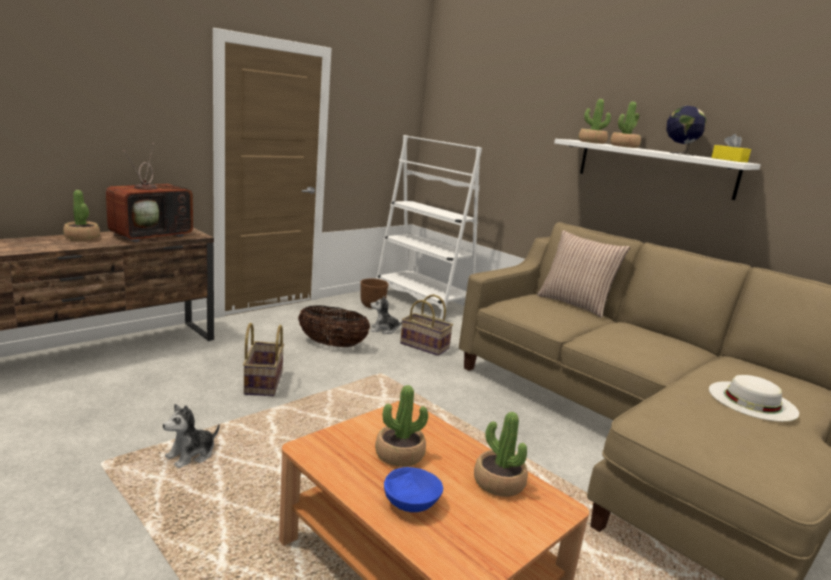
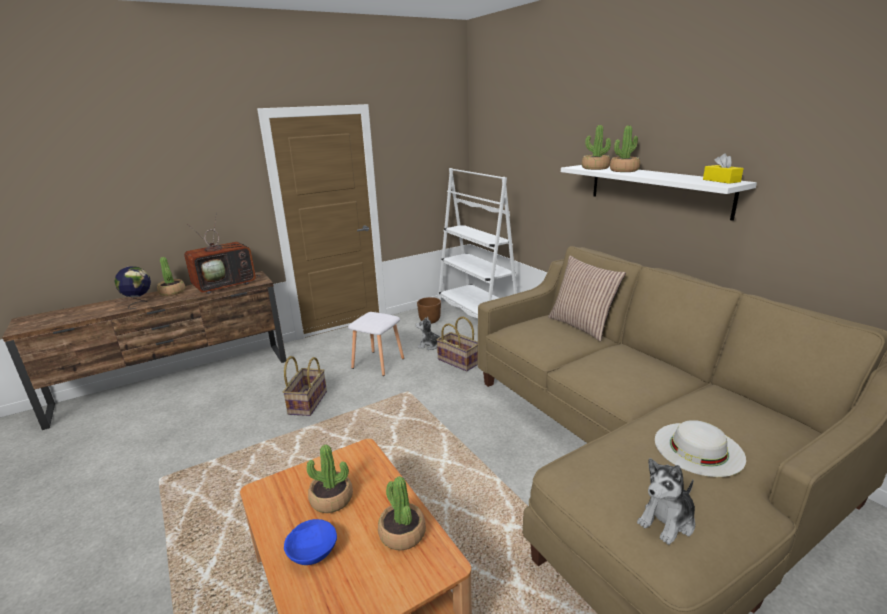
camera: 15 degrees right, 5 degrees up
(191, 455) = (225, 472): plush toy -> plush toy (667, 521)
(332, 345) = (379, 363): basket -> white stool
(679, 153) = (673, 176): globe -> globe (139, 304)

